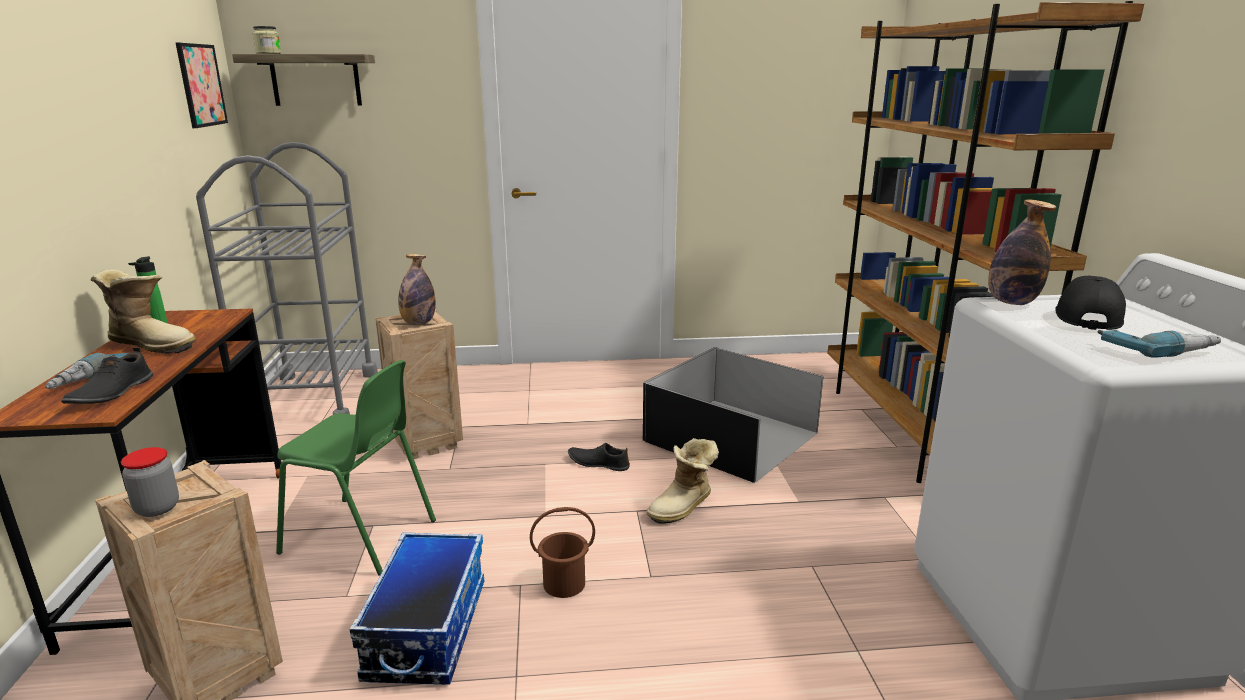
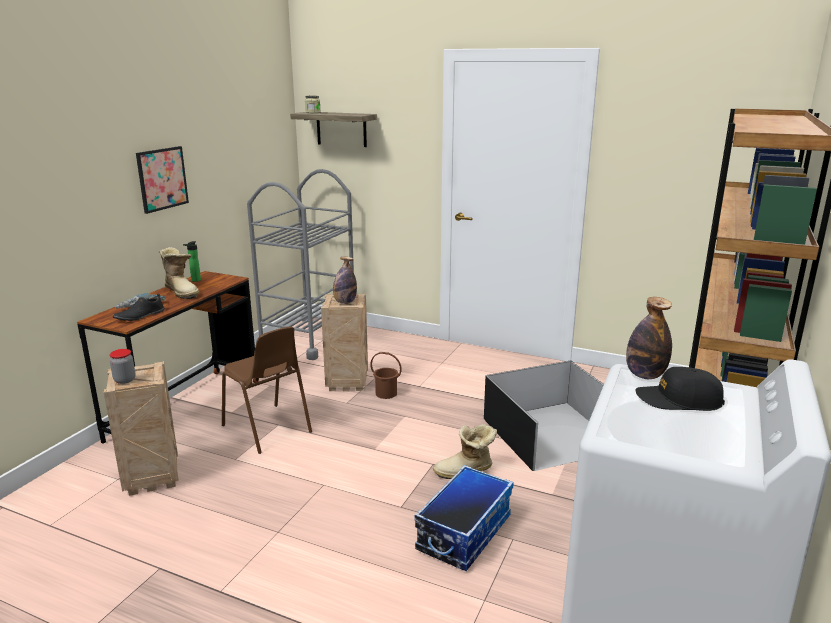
camera: 30 degrees right, 0 degrees up
(201, 85) = (268, 133): picture -> picture (162, 179)
(361, 537) = (267, 429): green chair -> brown chair
(426, 629) = (256, 490): storage box -> storage box (463, 532)
(564, 584) = (347, 493): brown bucket -> brown bucket (386, 394)
(598, 463) = (438, 425): black shoe -> none
(1086, 317) = (678, 400): black cap -> black cap turned 135 degrees counterclockwise
(1156, 349) = (671, 436): power drill -> none

